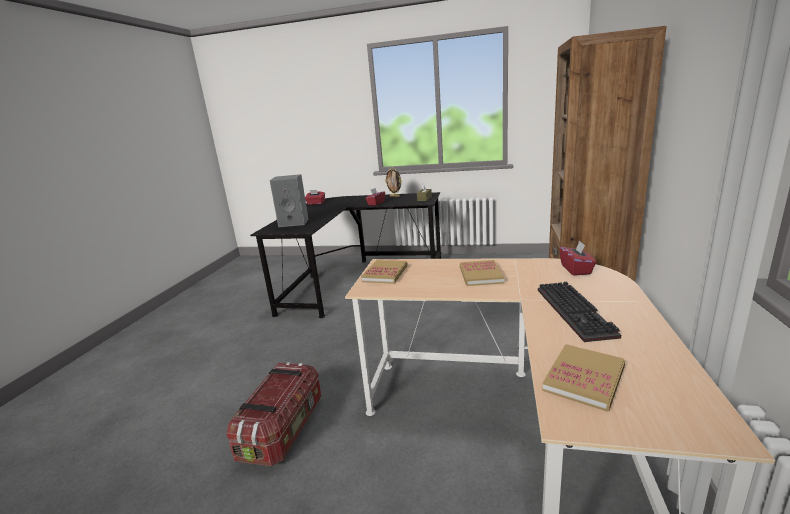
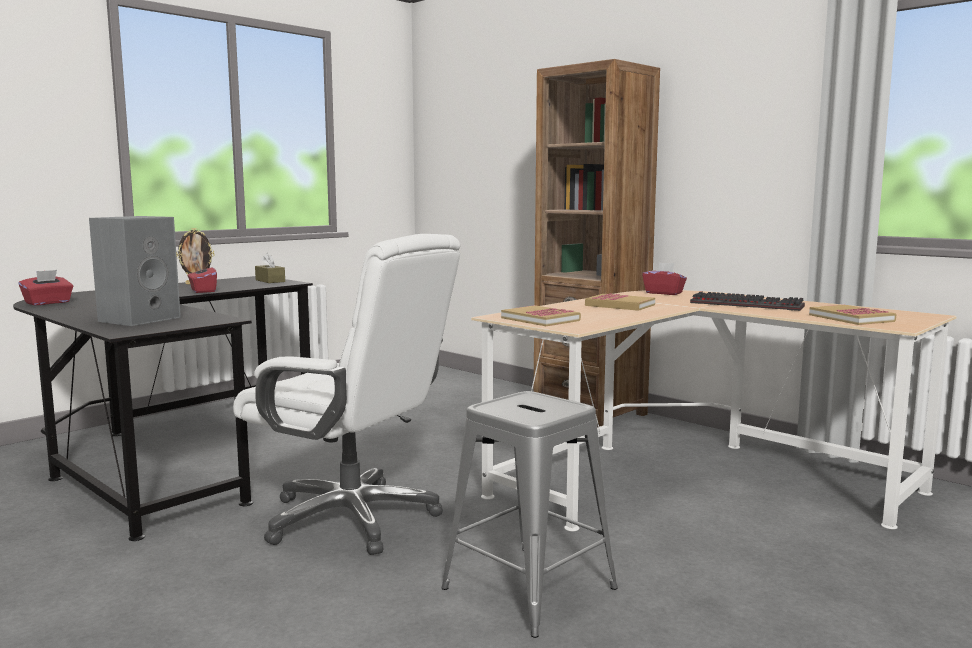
camera: 60 degrees left, 10 degrees down
(284, 429) = (530, 588): storage box -> grey stool
(327, 345) = (353, 518): none -> white office chair

